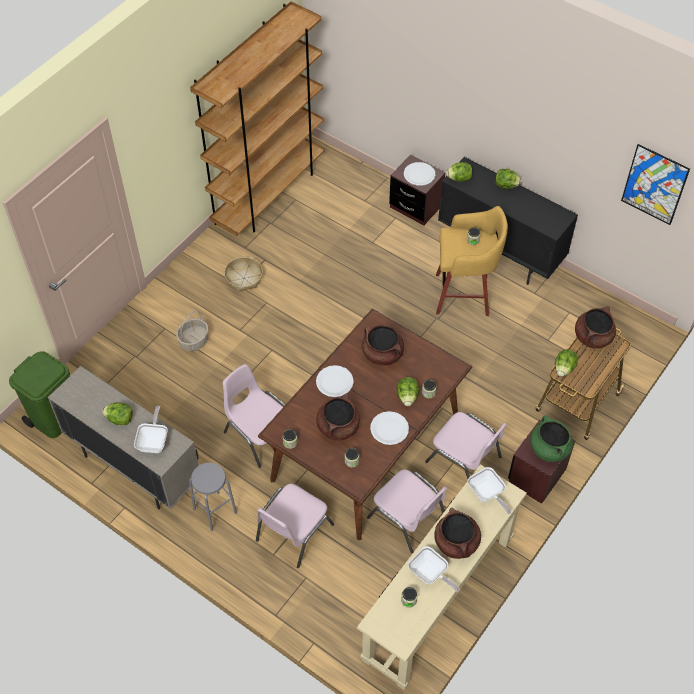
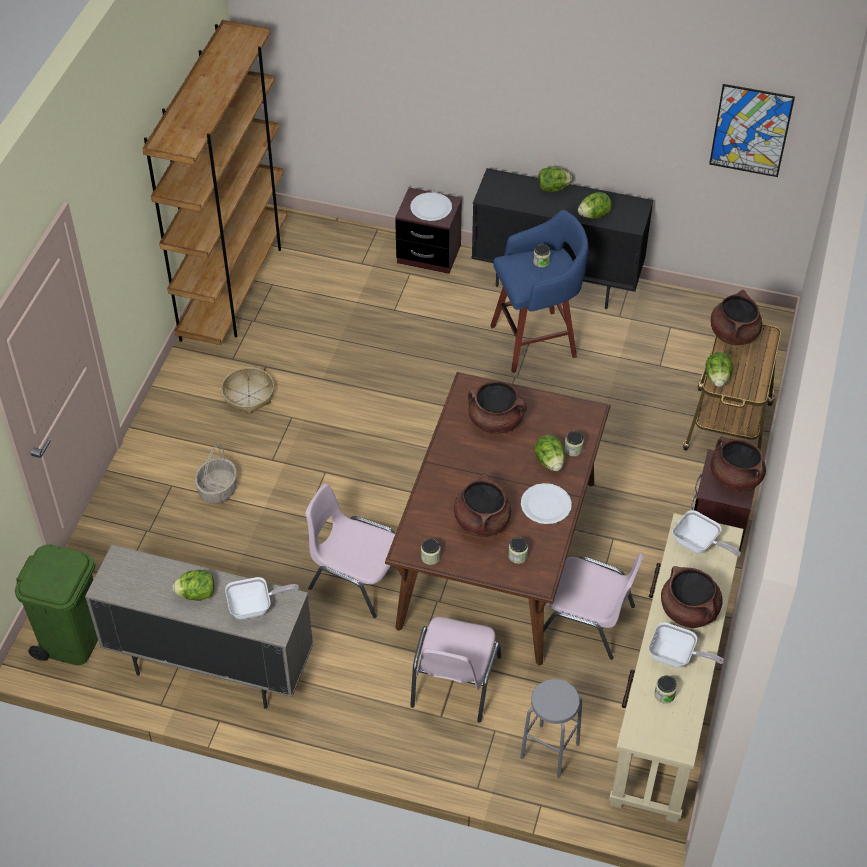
camera: 20 degrees left, 5 degrees down
(154, 441) = (255, 607): frying pan -> frying pan turned 90 degrees clockwise
(215, 511) = (341, 688): grey stool -> grey stool (550, 750)
(334, 382) = (452, 470): white plate -> none
(459, 178) = (493, 194): lettuce -> lettuce (594, 215)
(464, 295) = (536, 341): yellow stool -> blue stool
(464, 460) = (625, 531): pink chair -> none
(549, 448) = (734, 478): green cooking pot -> brown cooking pot

